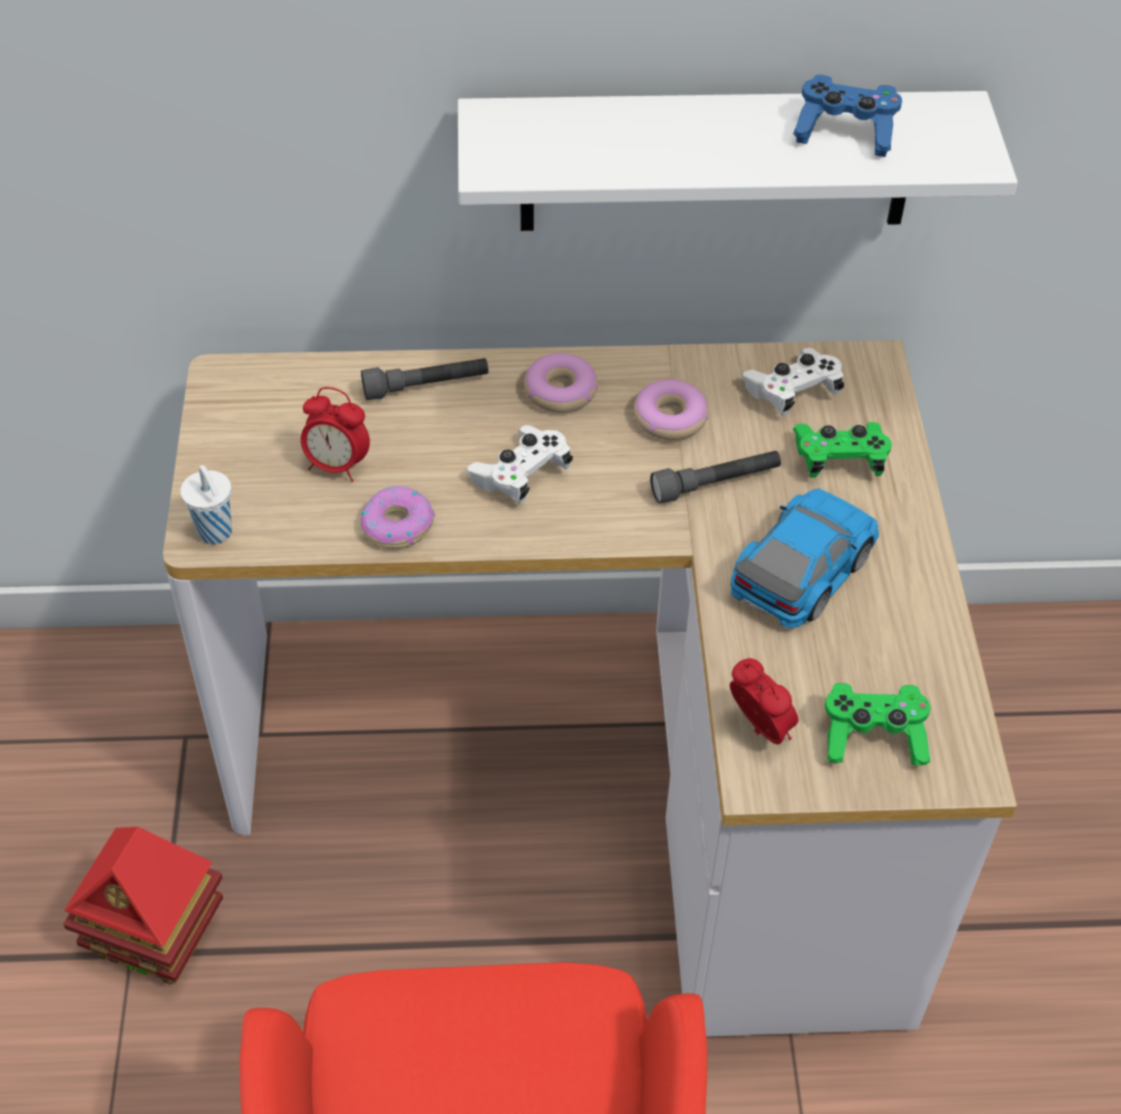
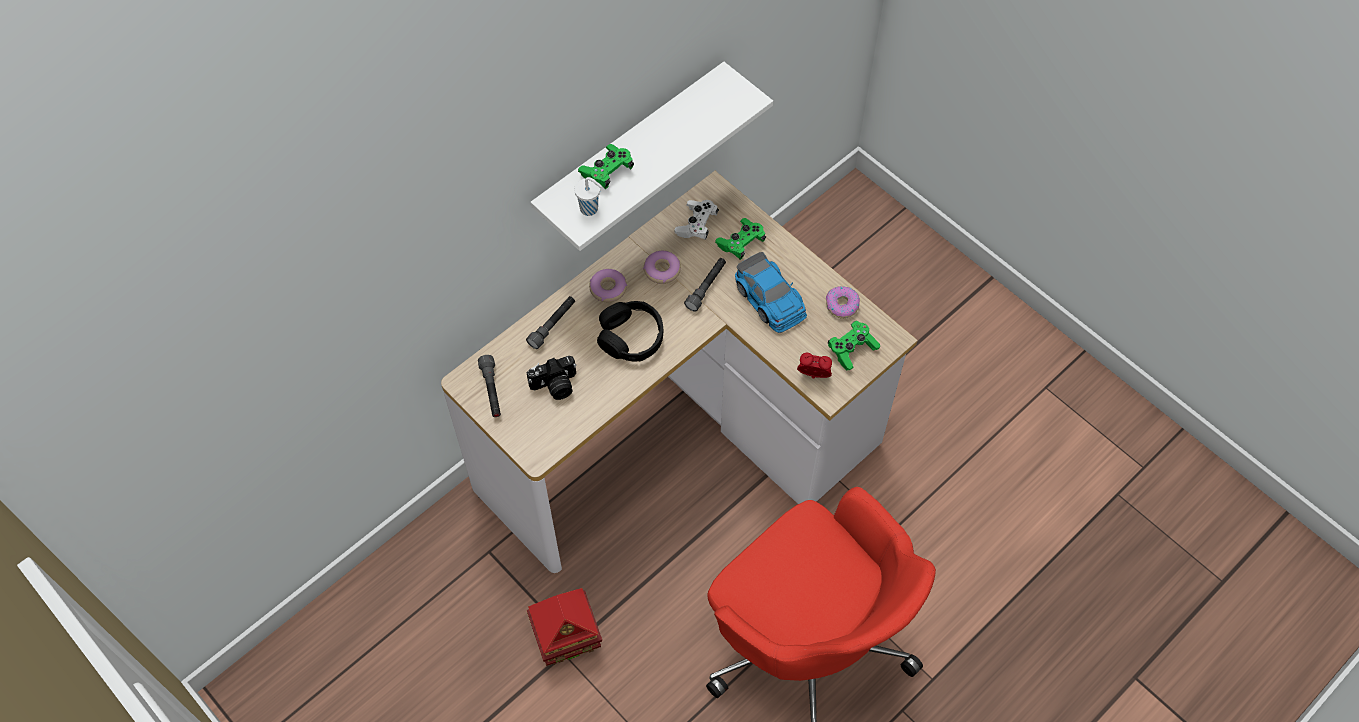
camera: 40 degrees left, 10 degrees up
(216, 533) = (540, 450): white cup -> white cup (590, 209)
(245, 412) = (492, 390): none -> grey flashlight
(337, 466) = (555, 386): alarm clock -> camera
(397, 525) = (606, 394): donut -> donut (841, 305)
(521, 475) = (631, 337): white game controller -> black headphones
(620, 125) = (607, 172): none -> green game controller
(804, 568) = (770, 300): toy car -> toy car turned 150 degrees clockwise
(845, 132) = (692, 118): blue game controller -> none

